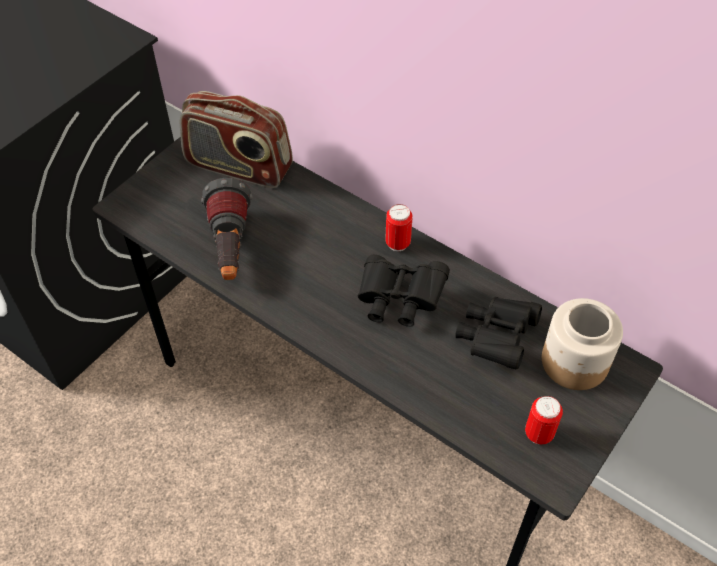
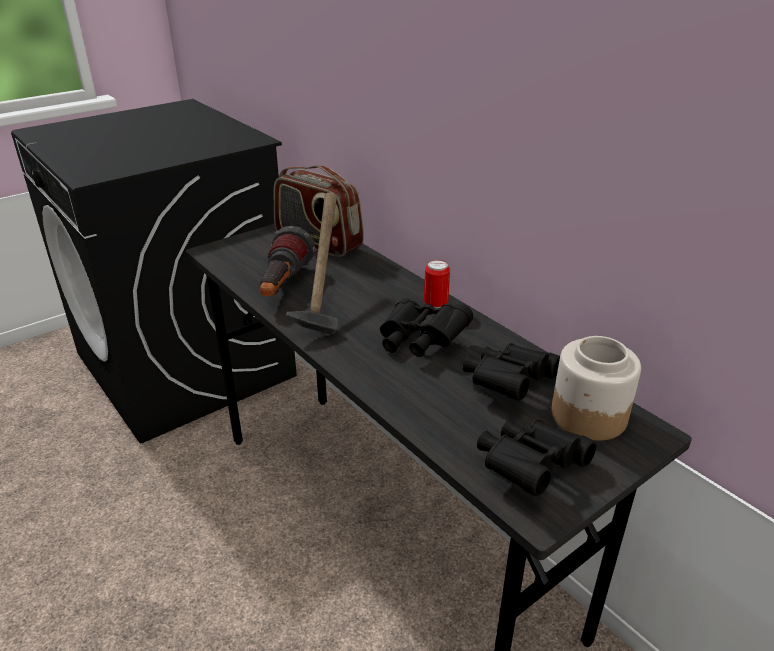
camera: 15 degrees right, 20 degrees down
(282, 268) = (322, 305): none -> hammer
(539, 434) = (529, 468): can -> black binoculars

